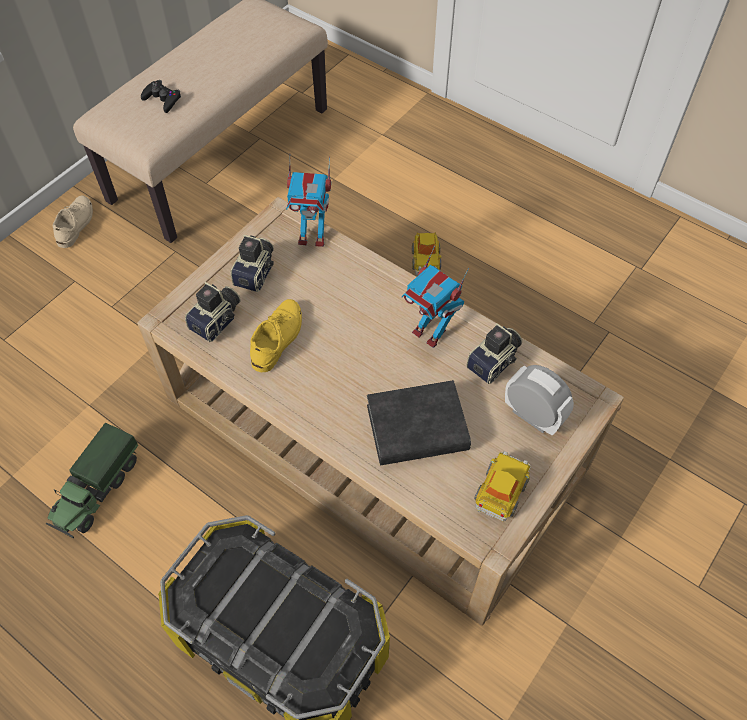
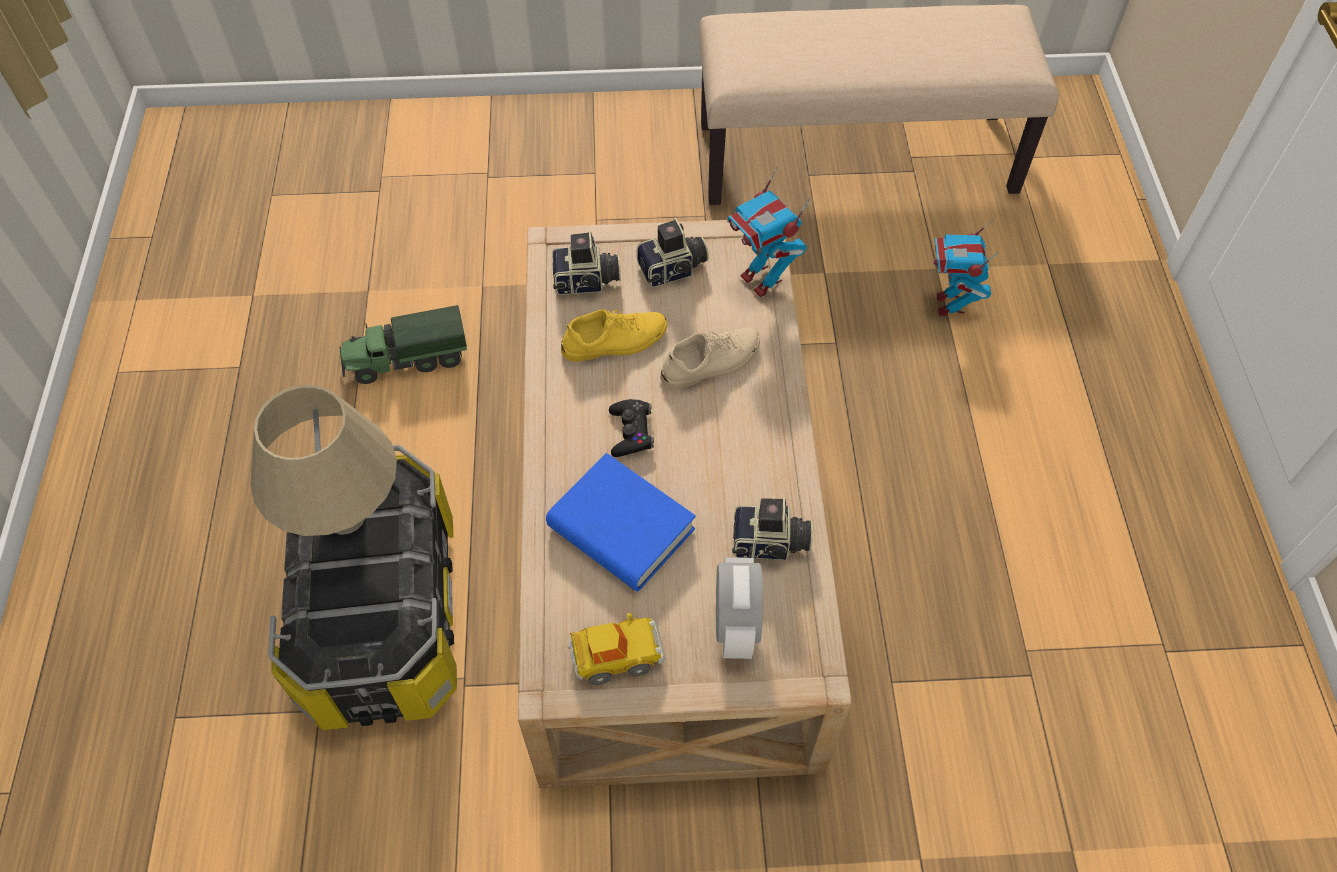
camera: 50 degrees right, 0 degrees up
(75, 224) = (653, 124): beige shoe -> beige shoe (711, 363)
(162, 99) = (797, 48): black game controller -> black game controller (631, 432)
(229, 595) = (345, 516): none -> beige table lamp
(417, 428) = (621, 528): black book -> blue book
(426, 260) = (926, 424): toy car -> none
(430, 333) = (749, 461): toy robot -> toy robot (949, 305)

